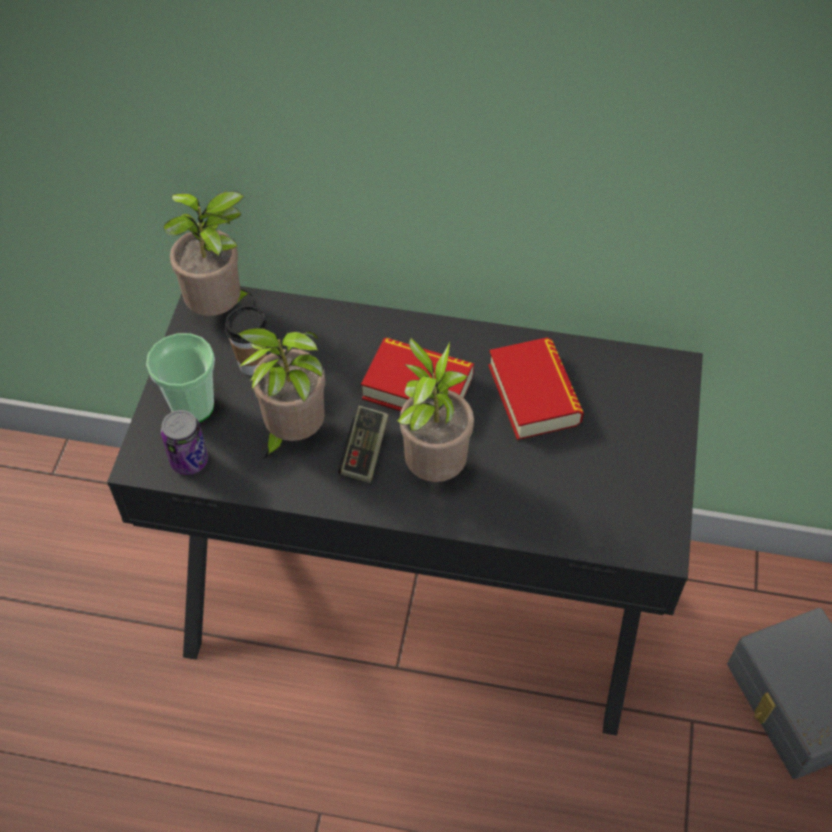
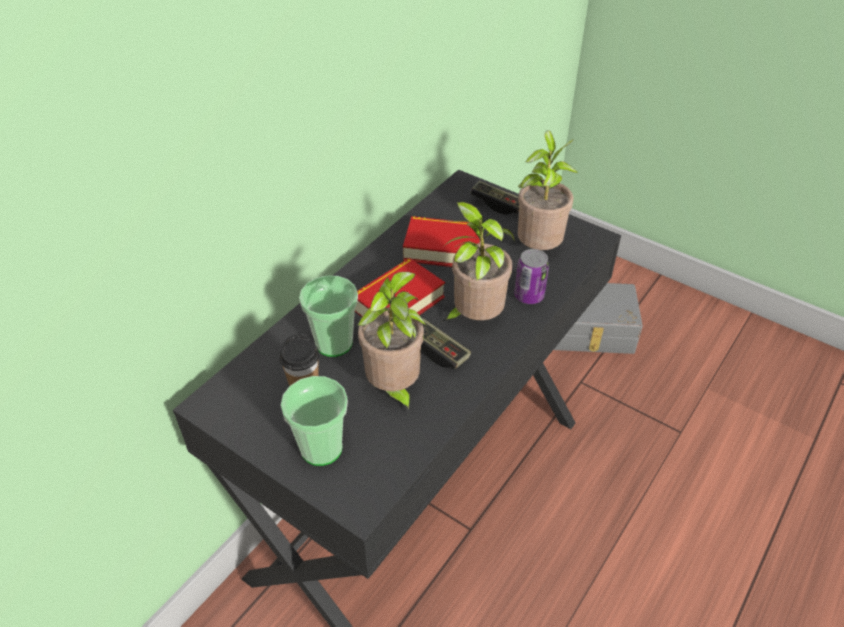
camera: 65 degrees left, 10 degrees down
(189, 460) = (378, 468): can -> can (529, 296)
(220, 309) = (228, 396): potted plant -> potted plant (538, 248)
(328, 358) = (334, 343): none -> cup
(656, 419) = (497, 204): none -> game controller

